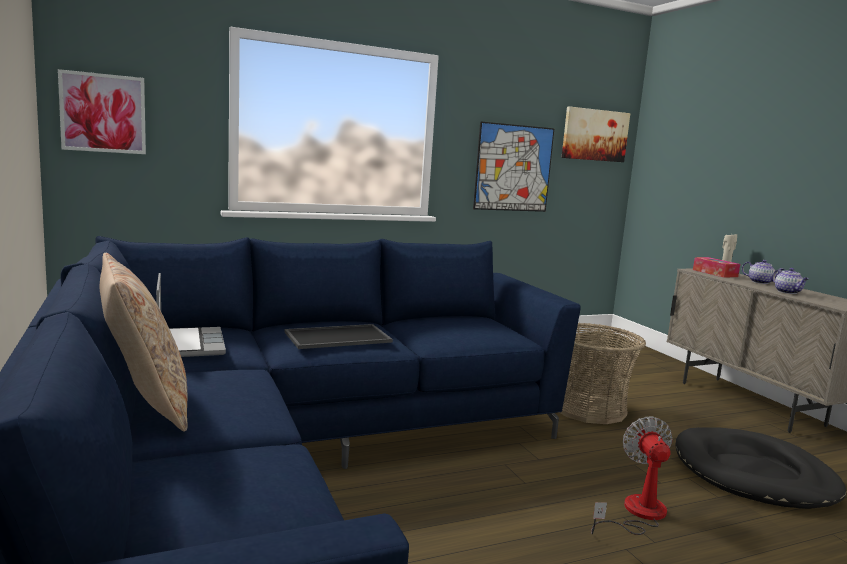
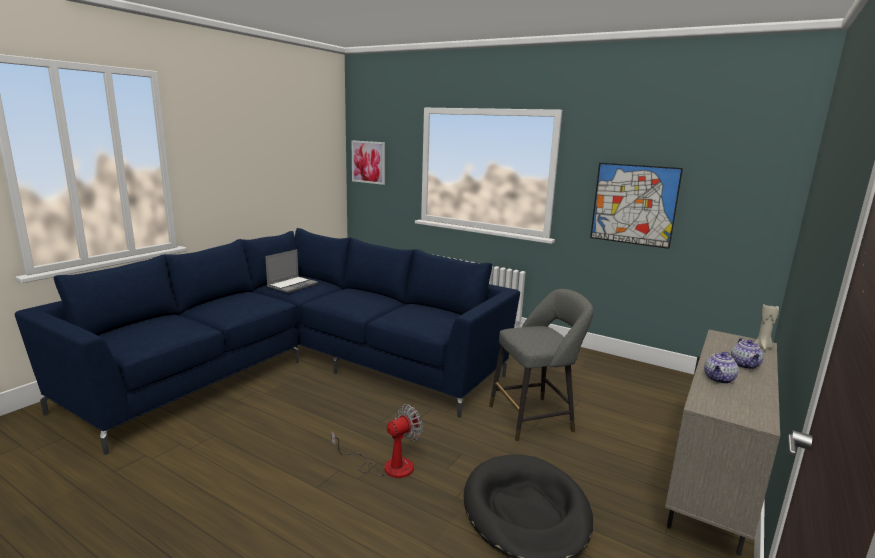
camera: 55 degrees right, 5 degrees up
(144, 404) = (218, 300): beige pillow -> none
(337, 337) = (347, 301): tray -> none
(588, 408) = (535, 418): basket -> grey stool
(594, 135) = (740, 174): picture -> none
(715, 273) = (733, 344): tissue box -> none

